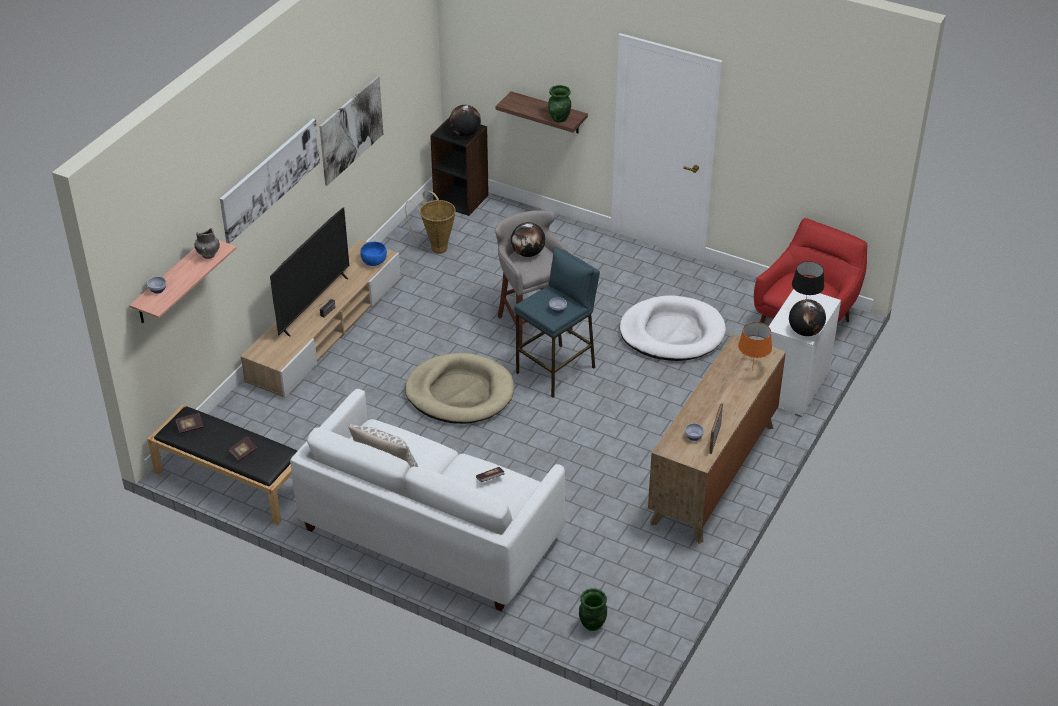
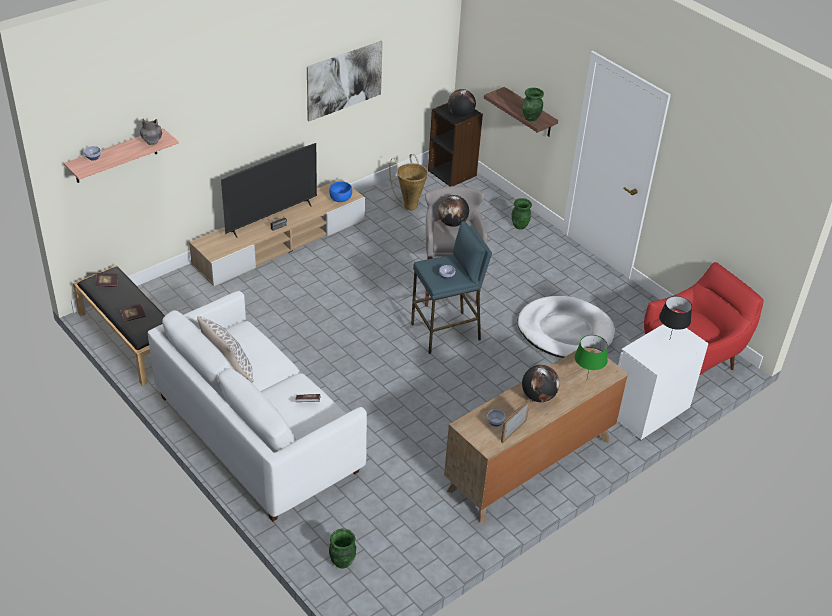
camera: 20 degrees right, 0 degrees up
(270, 179) = (242, 97): picture -> none
(460, 393) = (354, 326): beige dog bed -> none
(564, 237) = (520, 225): none -> green vase
(752, 370) = (586, 380): orange table lamp -> green table lamp
(805, 332) = (657, 361): globe -> globe (538, 396)

